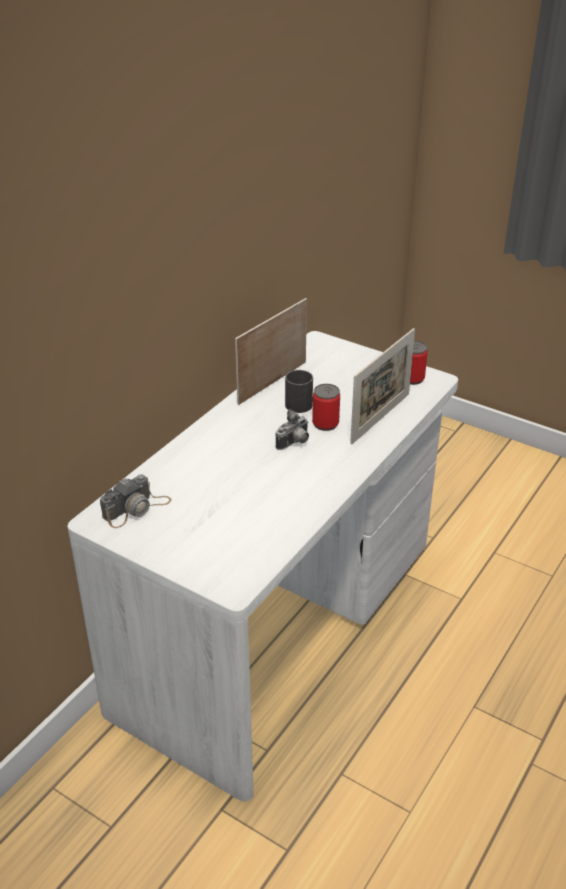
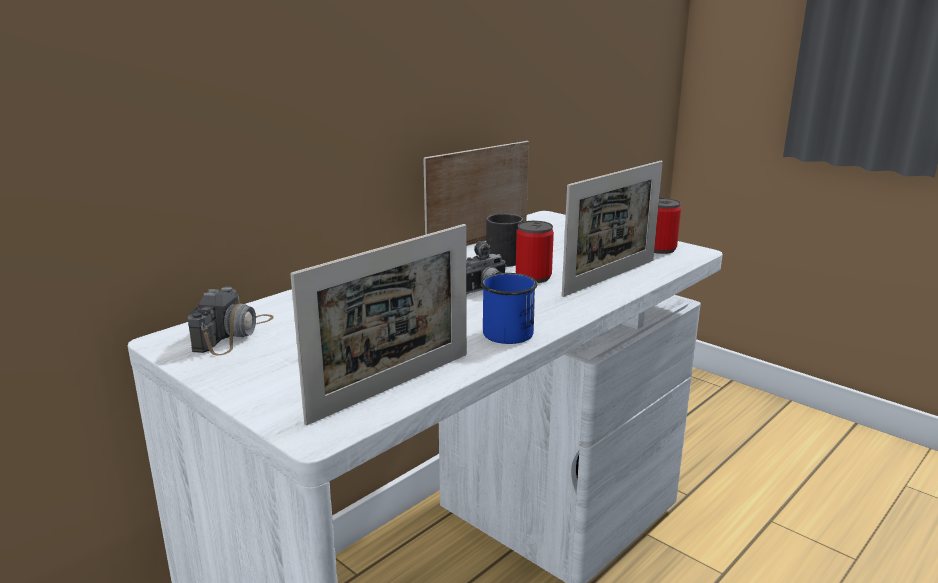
camera: 10 degrees right, 15 degrees down
(136, 508) = (234, 333): camera -> camera turned 45 degrees counterclockwise
(264, 546) = (392, 386): none -> picture frame
(323, 484) = (510, 330): none -> blue mug

